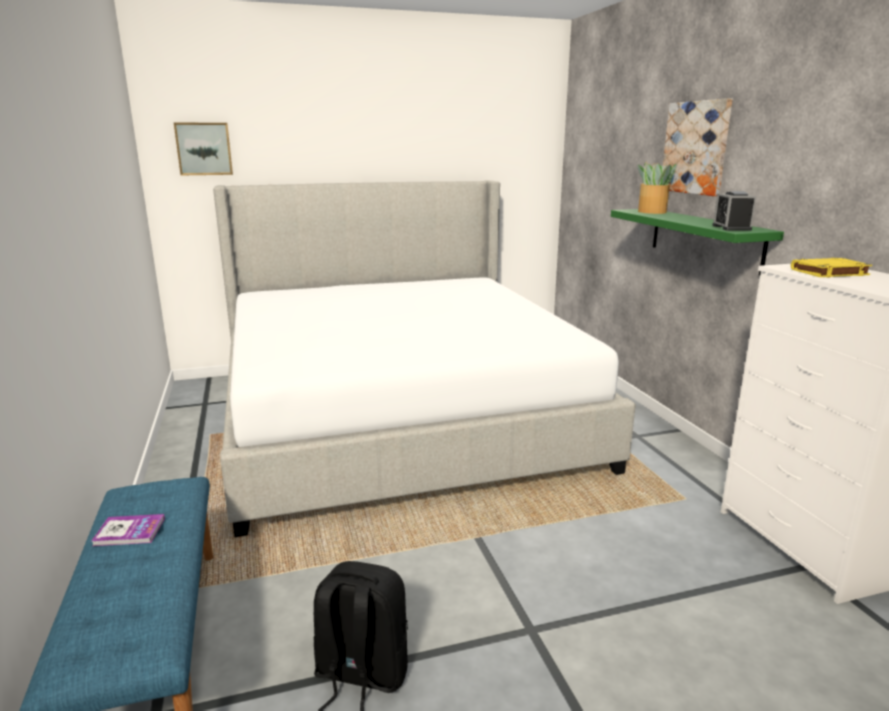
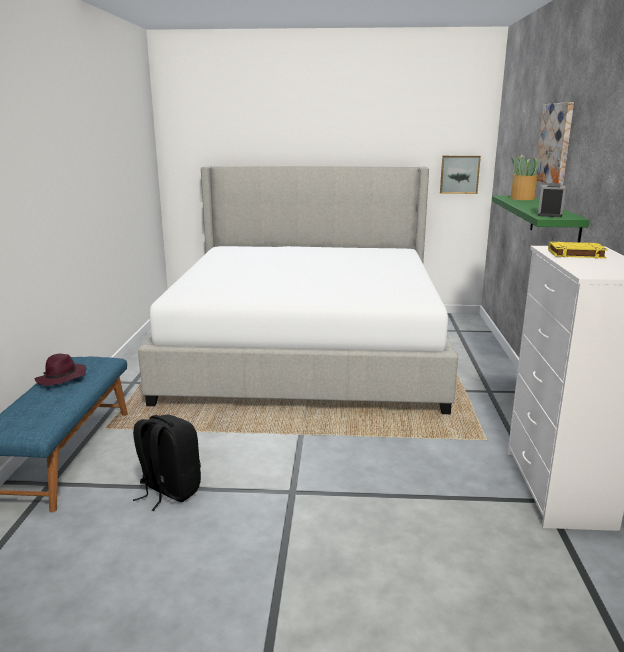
camera: 20 degrees right, 0 degrees up
(129, 532) = (61, 378): book -> purple hat
(204, 149) = (199, 138): picture -> picture (459, 174)

